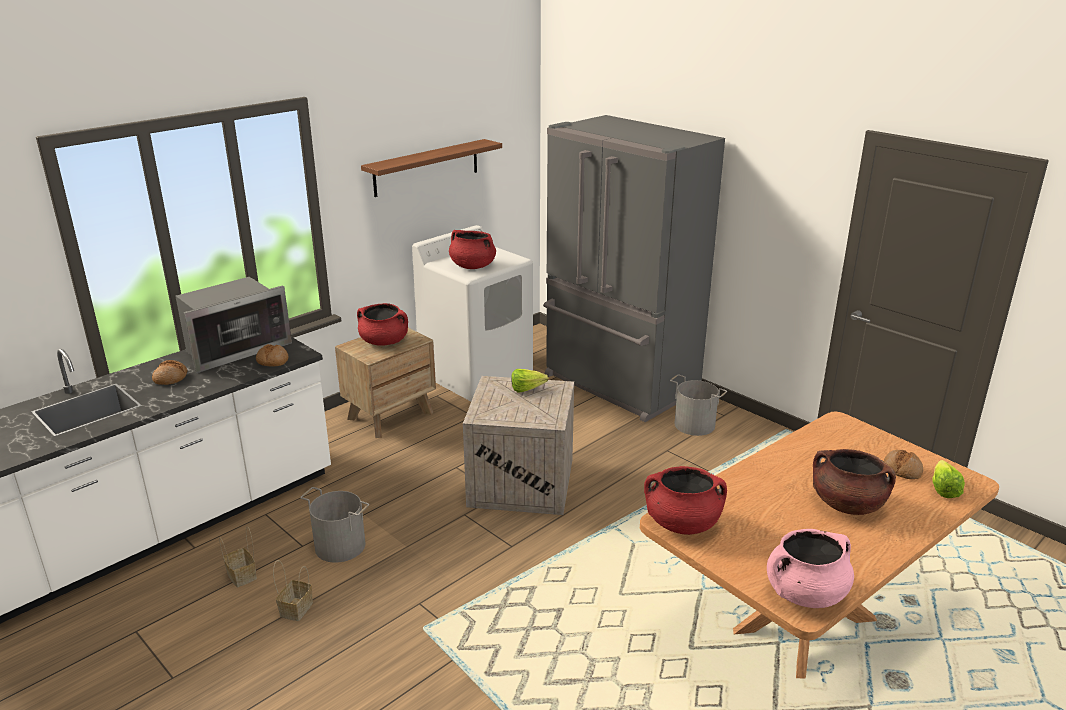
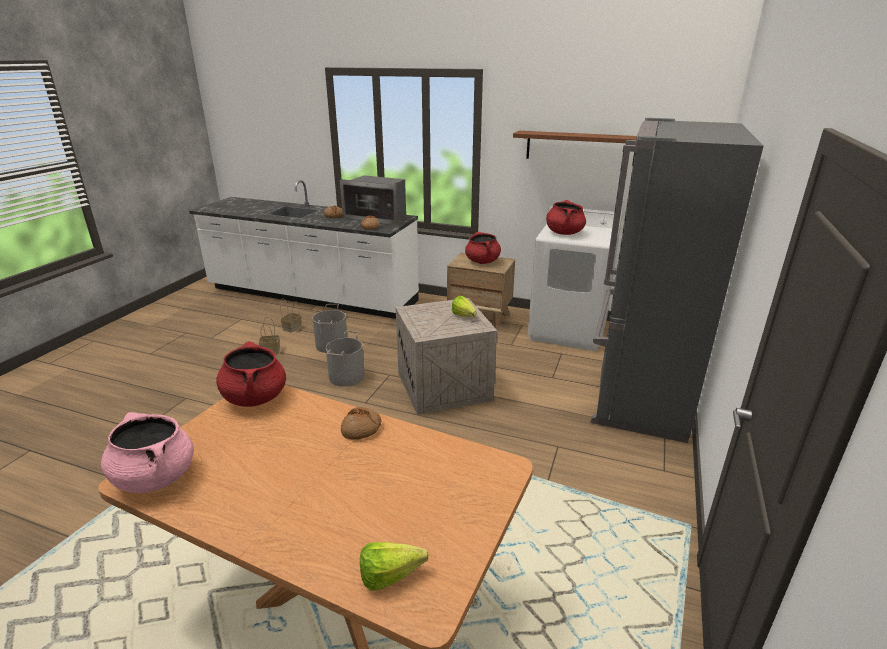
camera: 65 degrees right, 0 degrees up
(694, 424) = (622, 454): grey bucket -> grey bucket (347, 377)
(847, 504) = (320, 490): brown cooking pot -> none
(902, 469) = (422, 531): bread -> bread (361, 429)

